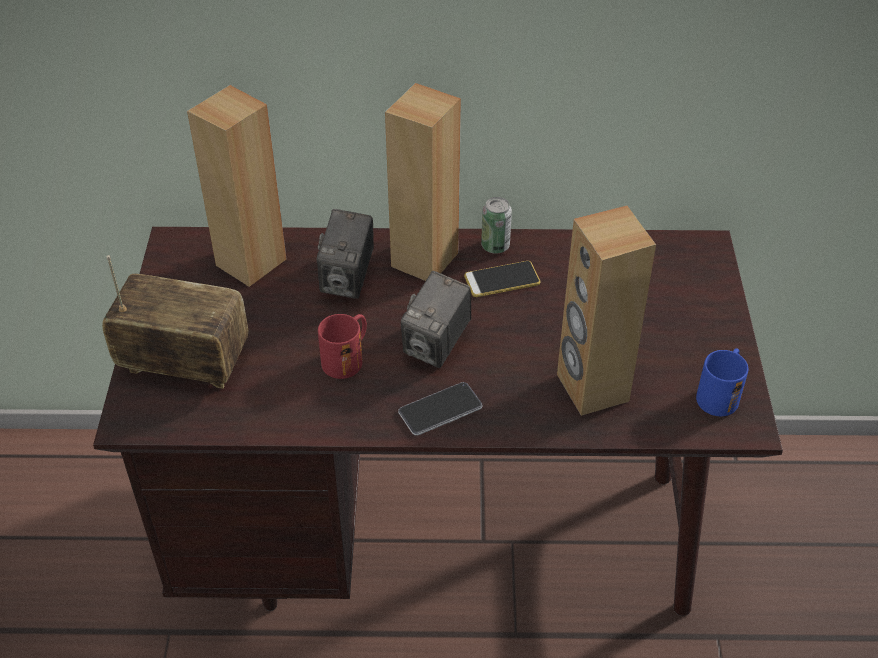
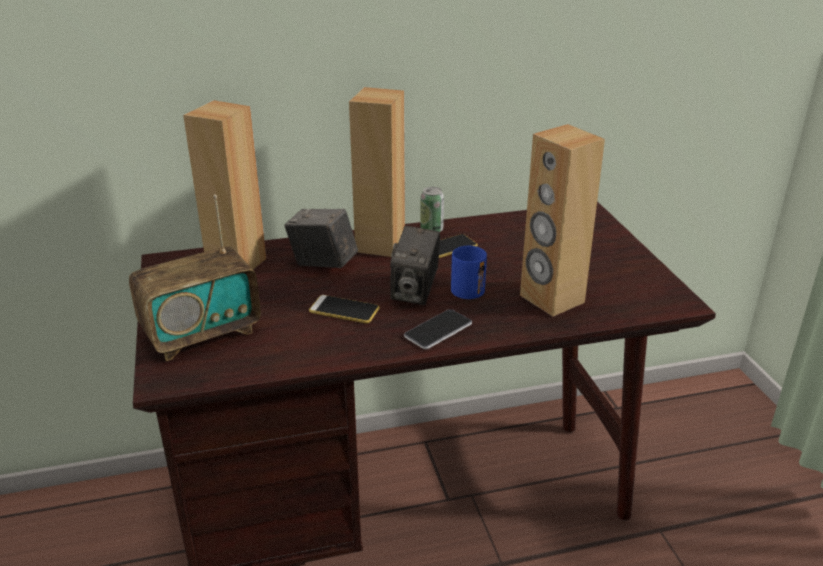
camera: 15 degrees left, 15 degrees down
(184, 363) = (201, 334): radio -> radio turned 150 degrees clockwise
(347, 358) = (344, 310): red mug -> phone
(348, 279) = (323, 263): camera -> camera turned 120 degrees clockwise
(720, 393) = (649, 288): blue mug -> blue mug (468, 286)

